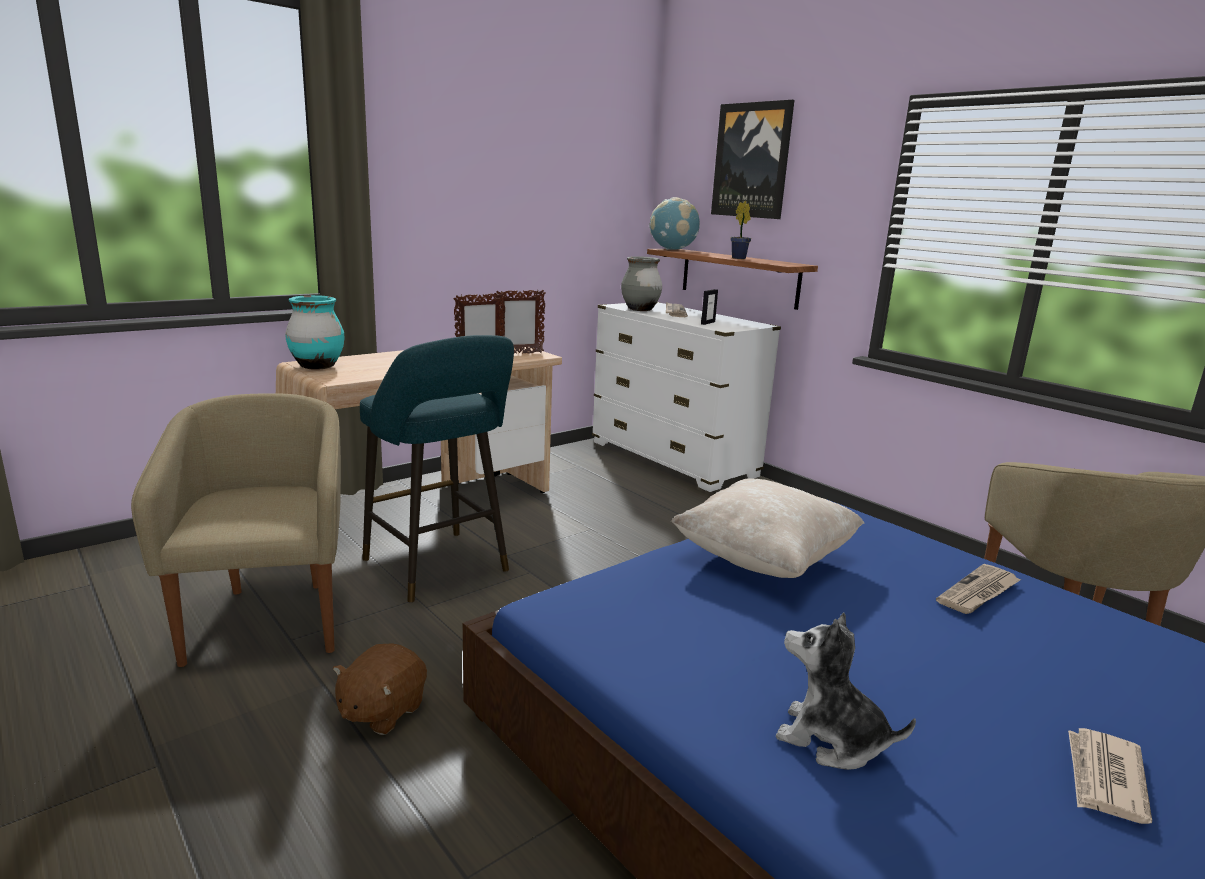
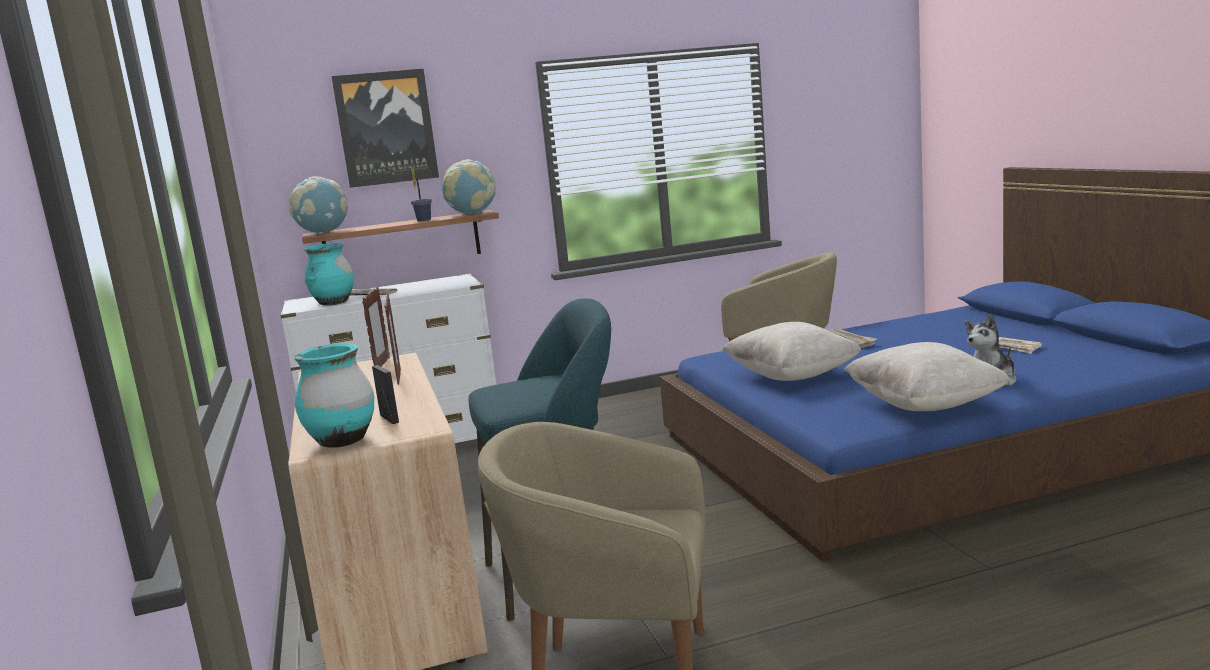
camera: 65 degrees left, 5 degrees down
(381, 711) = (806, 602): brown plush toy -> none
(640, 309) = (334, 303): grey vase -> turquoise vase
(672, 667) = (924, 405): none -> beige pillow
(707, 323) = (433, 287): picture frame -> picture frame (389, 419)
(781, 263) = (472, 214): none -> globe

